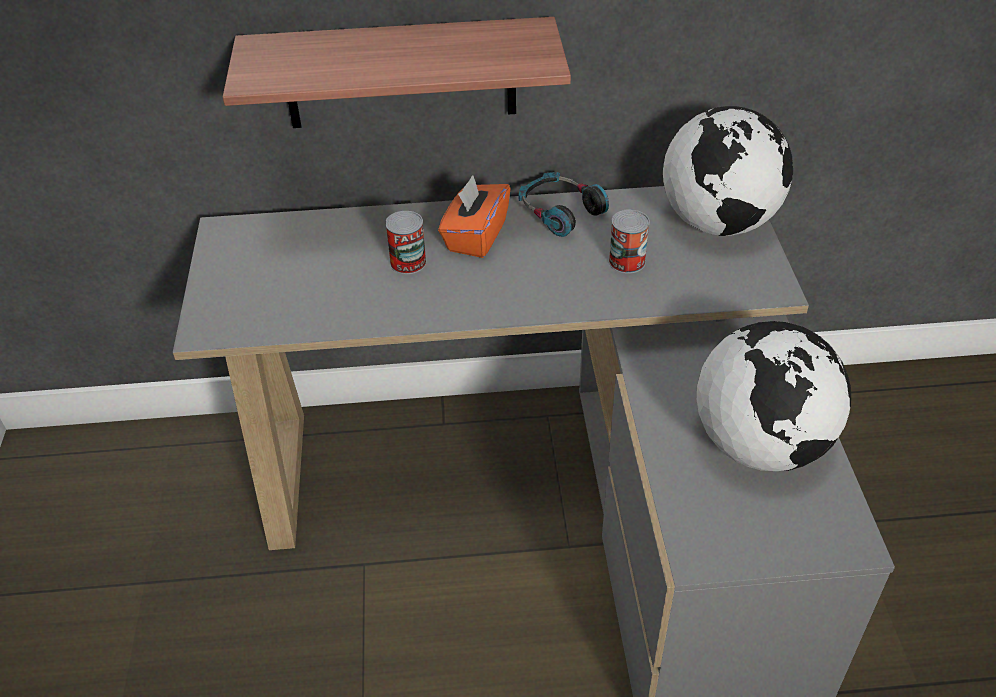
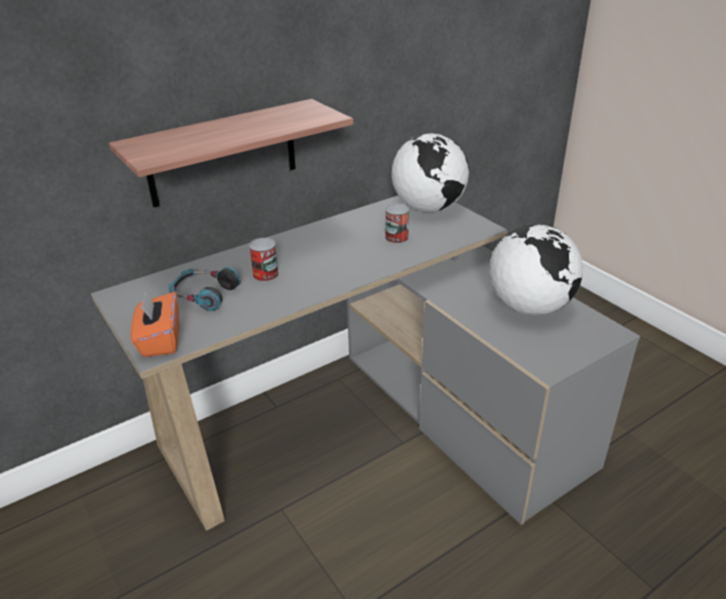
camera: 30 degrees left, 10 degrees down
(475, 236) = (296, 251): orange tissue box -> orange tissue box (160, 340)
(560, 211) = (336, 226): headphones -> headphones (204, 295)

